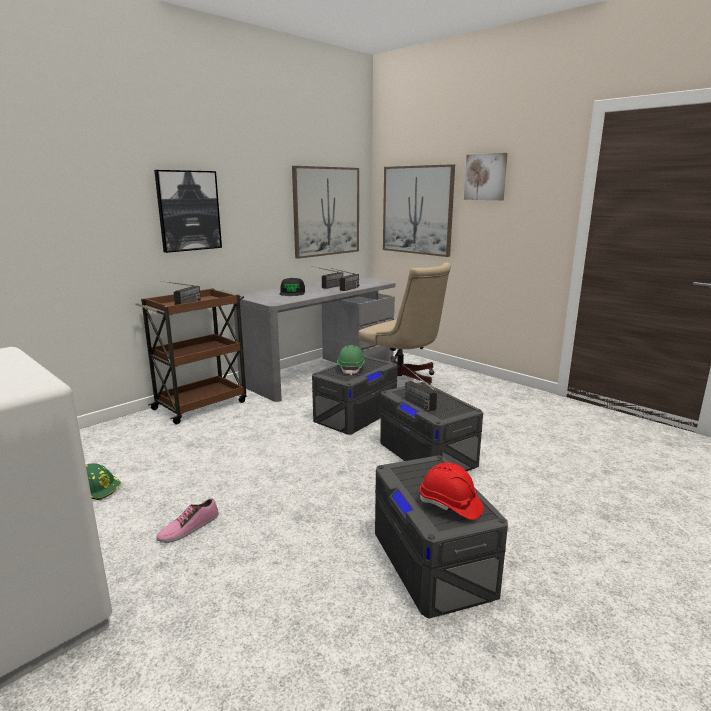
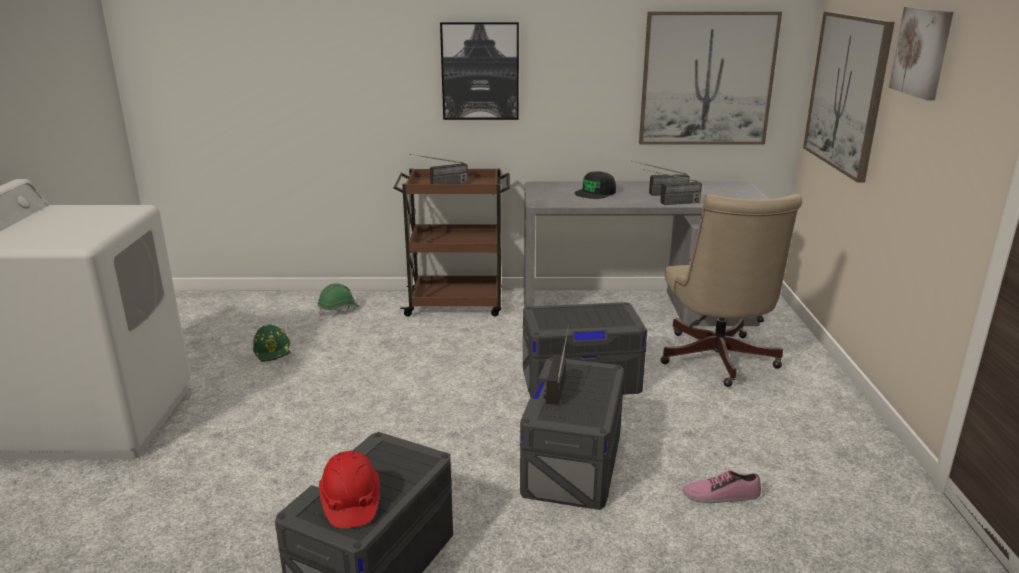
camera: 45 degrees right, 5 degrees up
(188, 528) = (272, 416): shoe -> shoe (721, 495)
(351, 368) = (578, 316): green hard hat -> green hard hat (339, 310)

